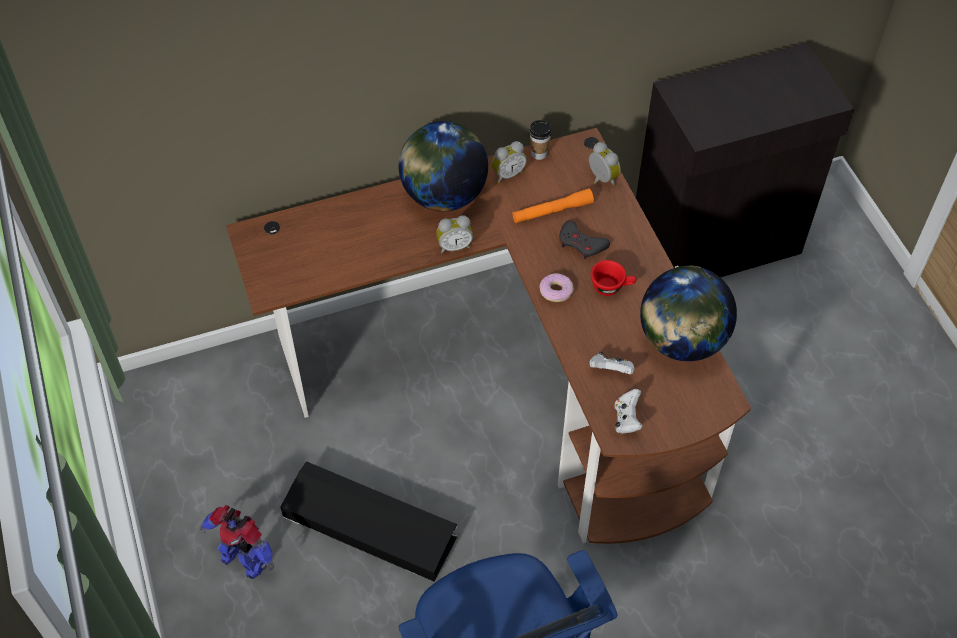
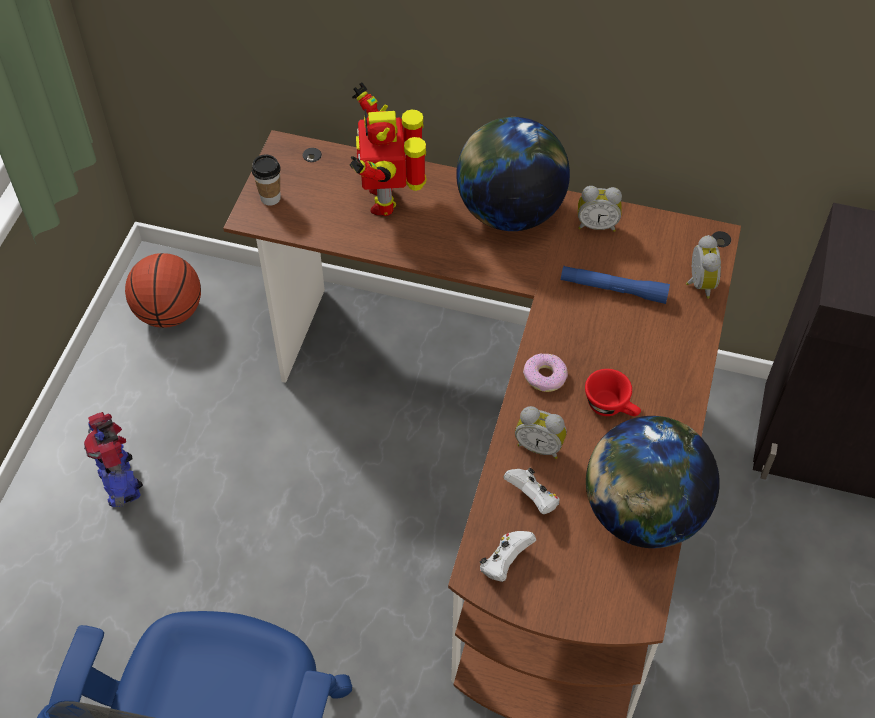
camera: 35 degrees right, 0 degrees up
(176, 417) = (169, 313): none -> basketball
(352, 230) = (386, 198): none -> toy robot
(369, 525) = (256, 524): black storage box -> none
(454, 246) = (476, 269): alarm clock -> alarm clock (539, 445)
(539, 154) = (650, 221): cup -> cup (270, 198)
(552, 211) = (613, 289): orange flashlight -> blue flashlight
(581, 243) = (617, 341): grey game controller -> none

